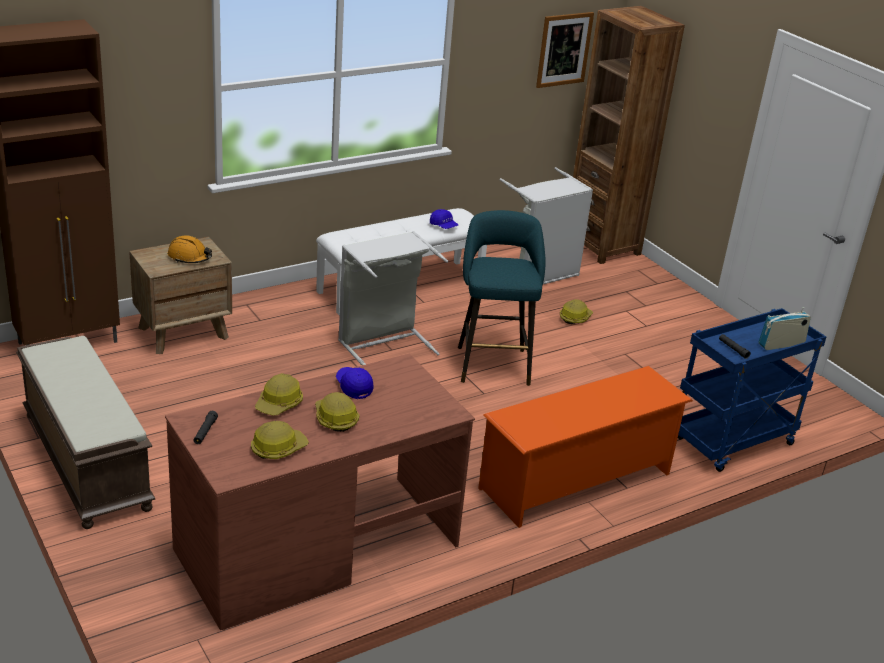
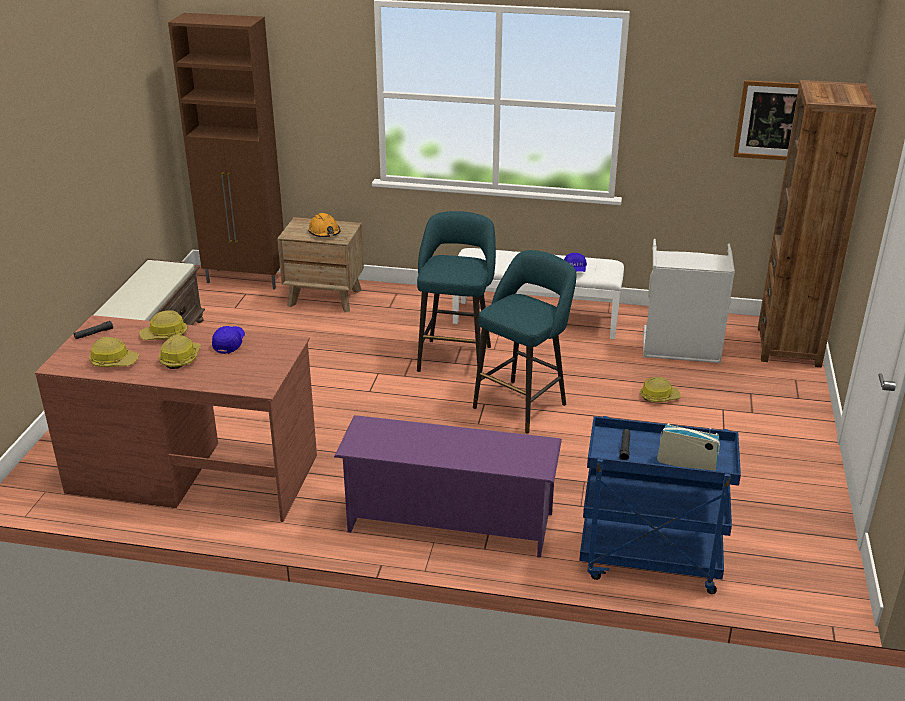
camera: 45 degrees right, 0 degrees up
(383, 343) = (455, 356): grey laundry basket -> turquoise stool
(576, 481) = (448, 522): orange shoe rack -> purple shoe rack

